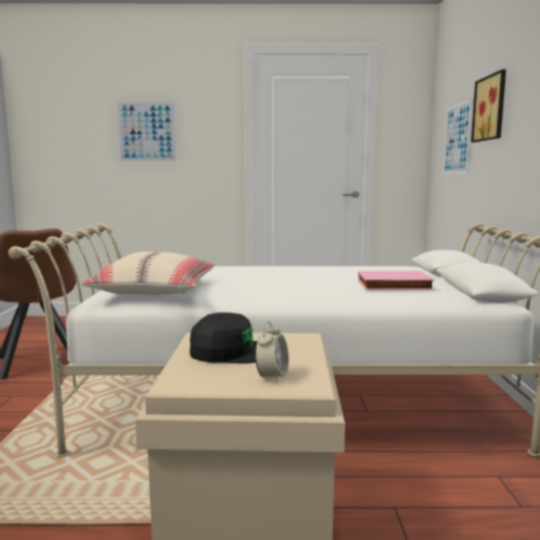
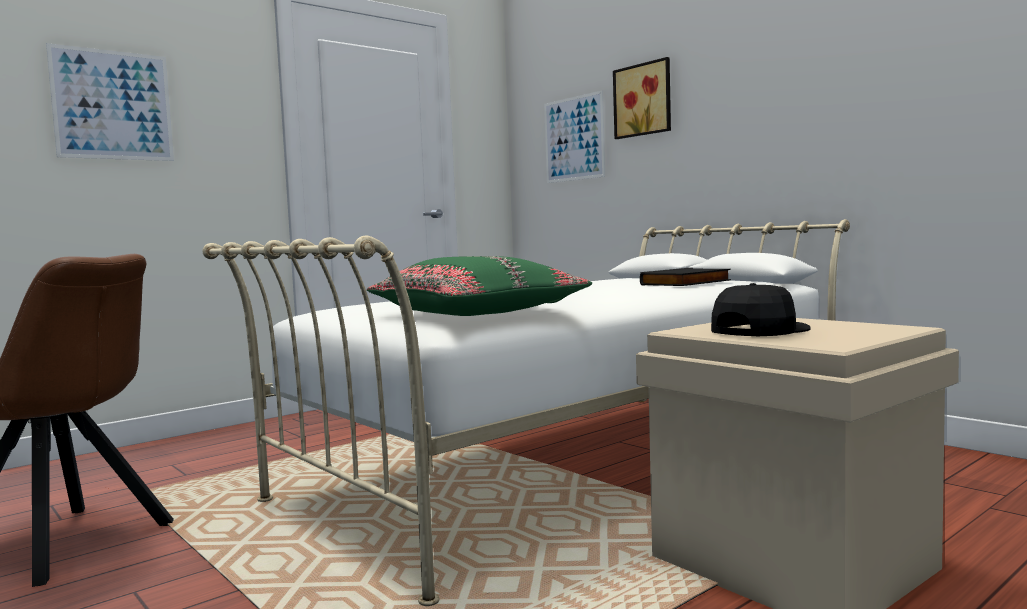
camera: 40 degrees left, 5 degrees down
(155, 290) = (478, 312): beige pillow -> green pillow
(272, 376) = (862, 330): alarm clock -> none
(394, 286) = (687, 283): pink book -> black book

